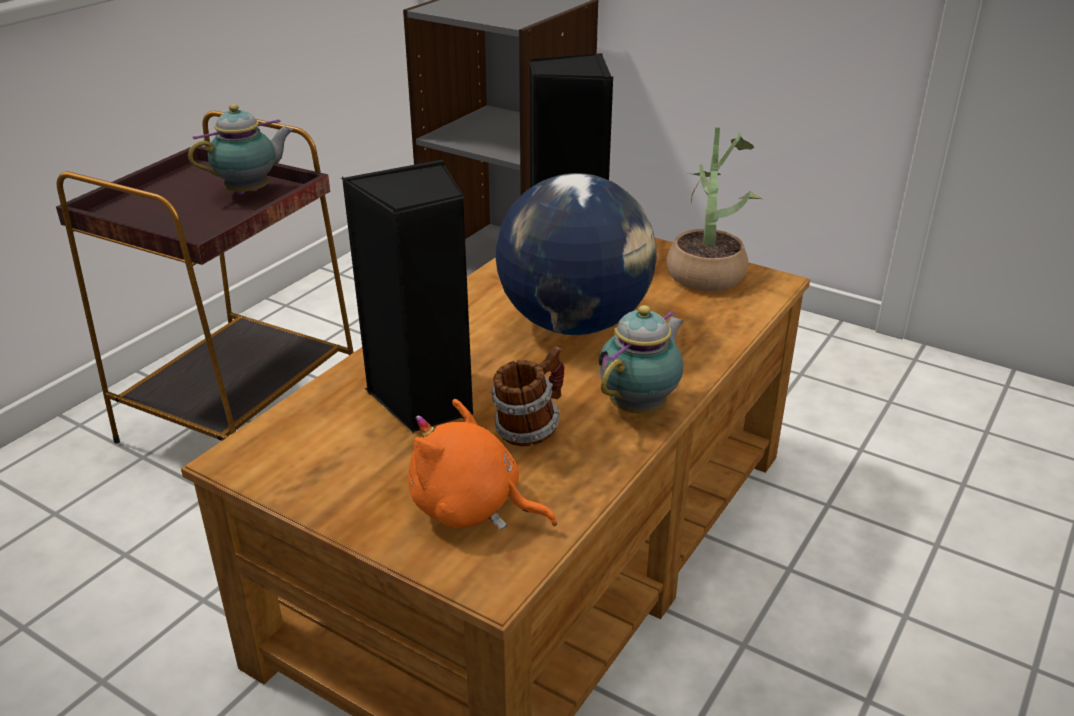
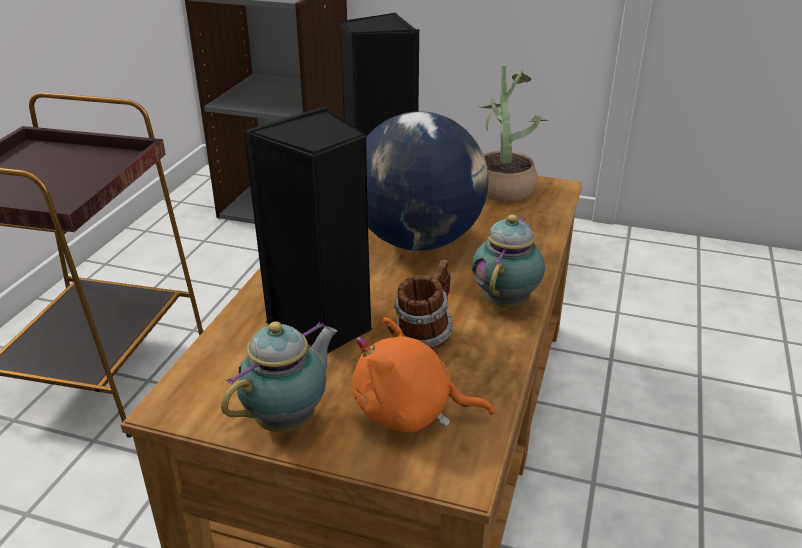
camera: 15 degrees left, 0 degrees up
(251, 192) = (93, 162): teapot -> teapot (289, 419)

